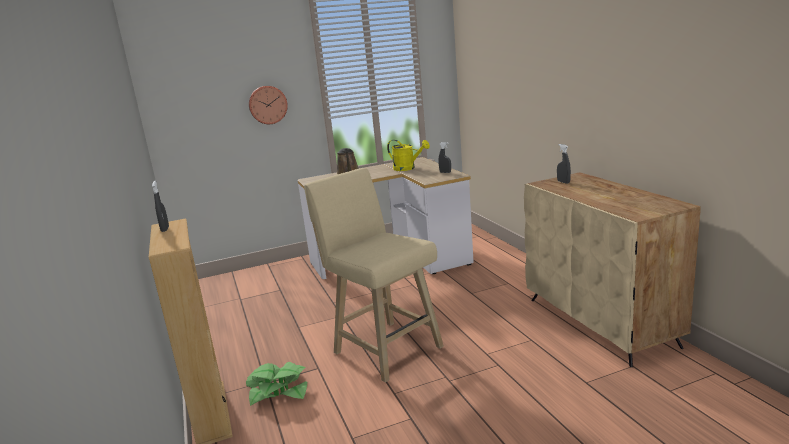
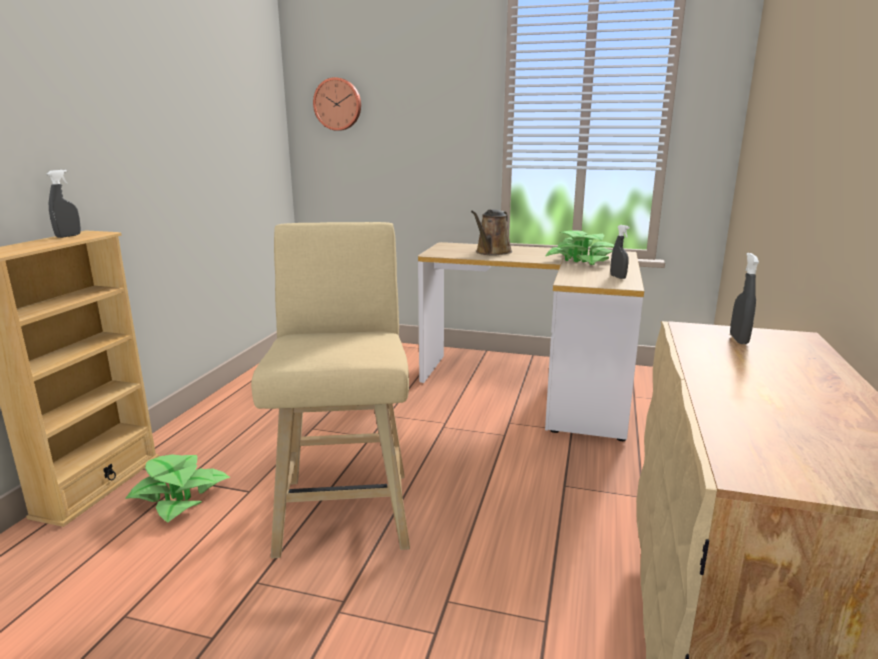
camera: 35 degrees right, 0 degrees up
(267, 104) = (429, 135): wall clock -> wall clock (338, 104)
(408, 168) = (581, 260): yellow watering can -> potted plant

